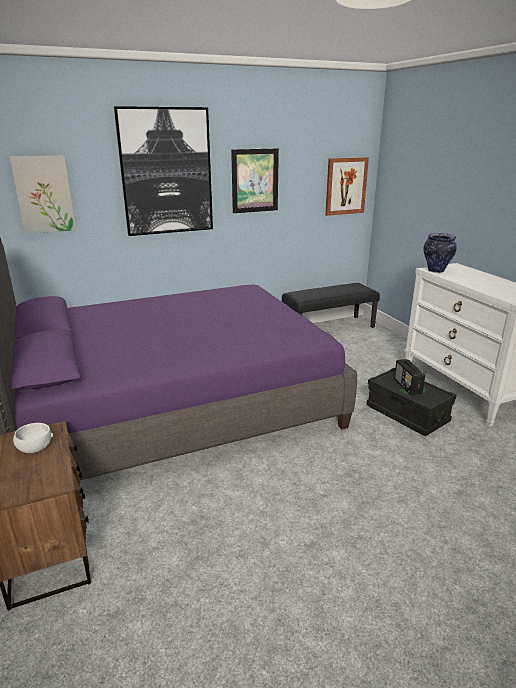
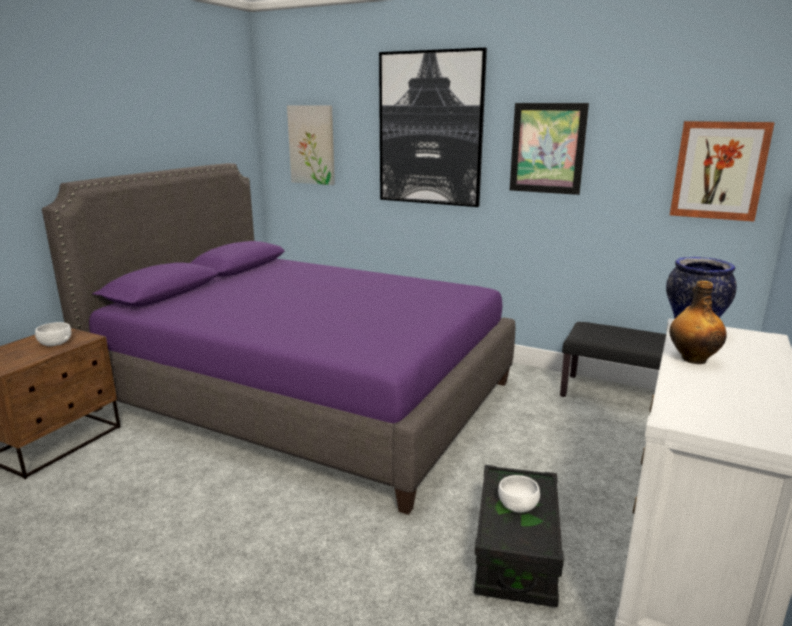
camera: 50 degrees right, 5 degrees down
(407, 387) = (518, 505): radio -> white bowl
(465, 281) = (692, 359): none -> bottle

